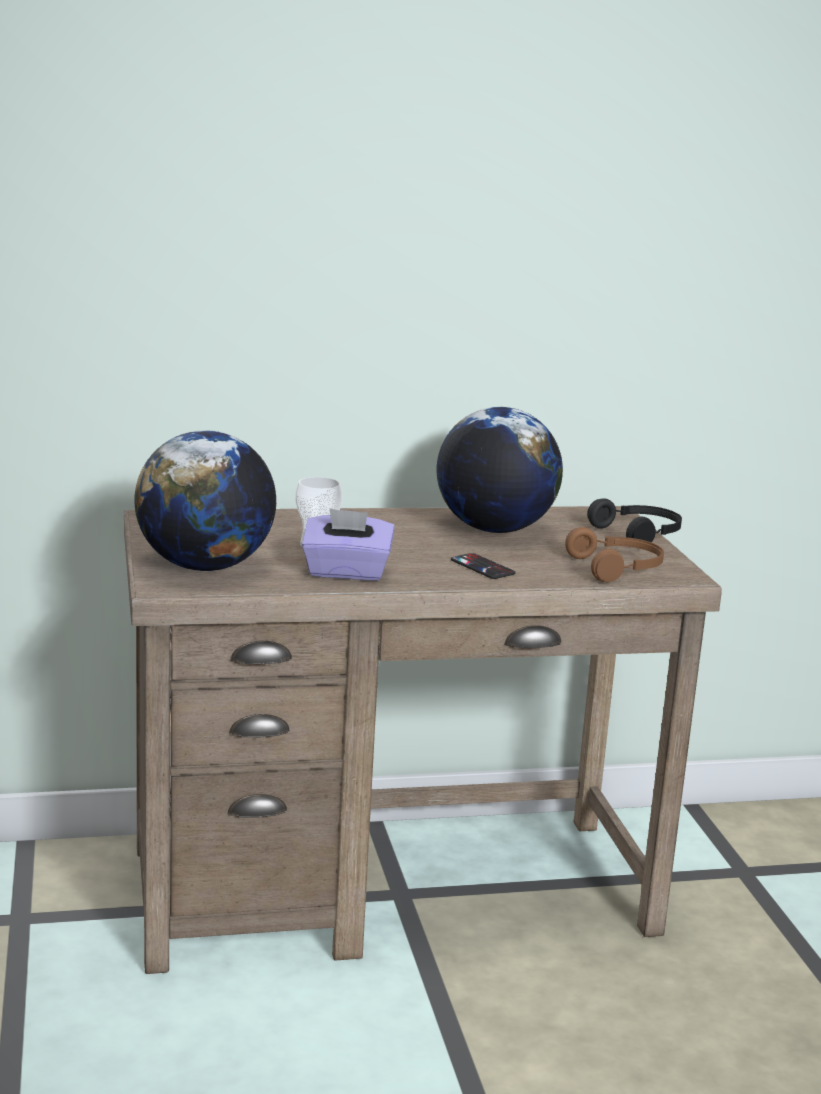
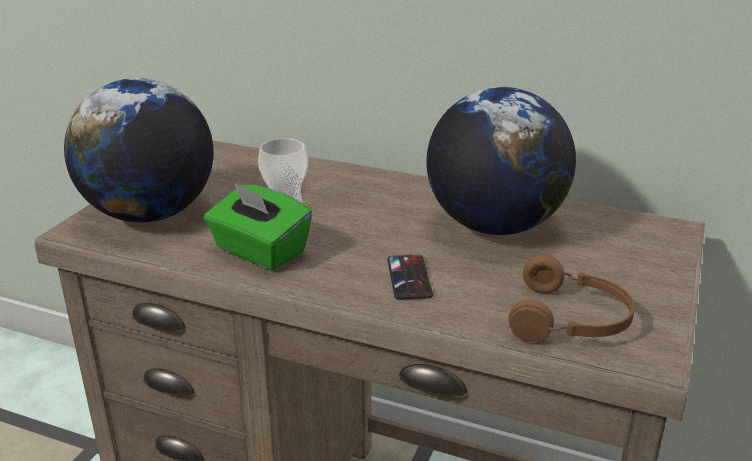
camera: 35 degrees right, 10 degrees up
(346, 573) = (259, 252): purple tissue box -> green tissue box
(640, 534) = (666, 270): black headphones -> none

